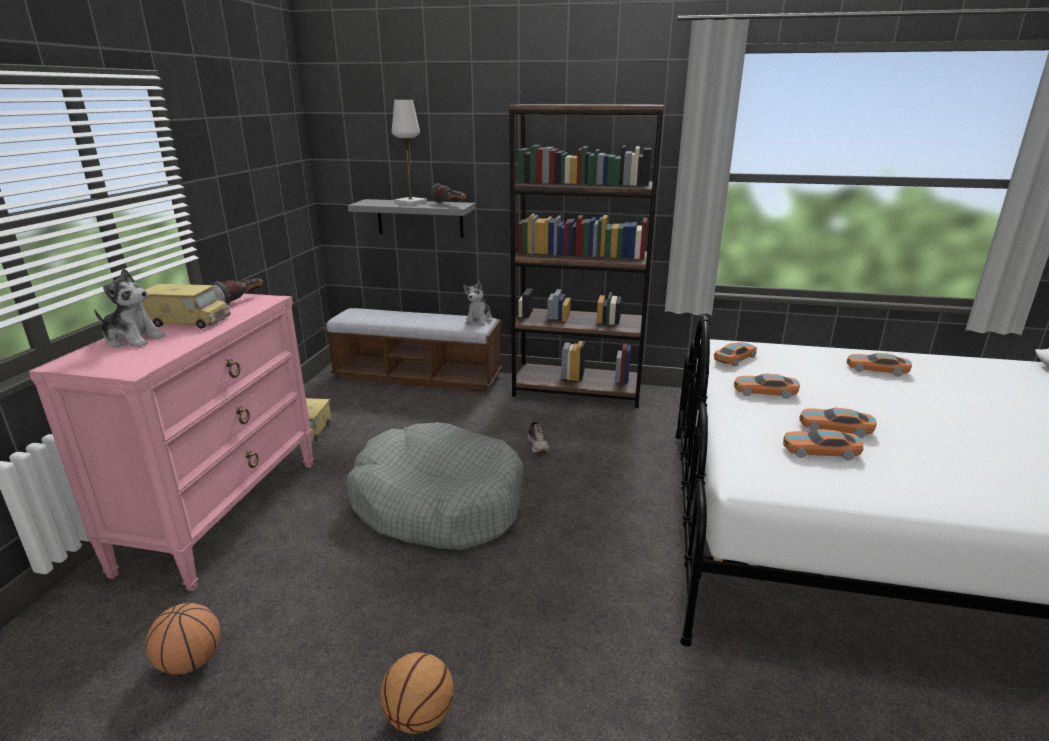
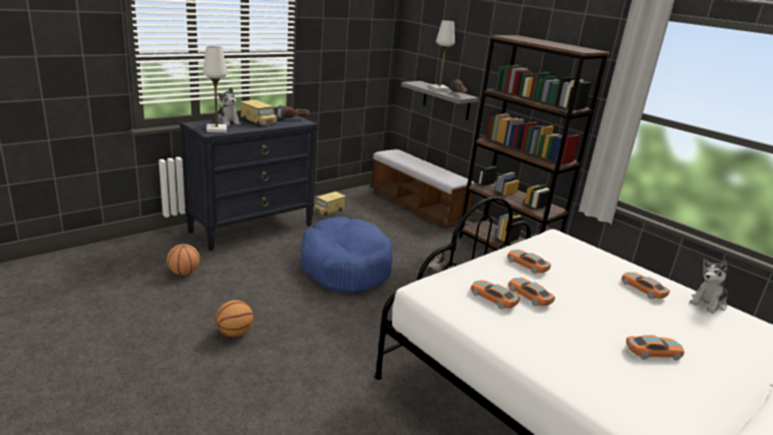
camera: 35 degrees right, 0 degrees up
(135, 359) = (216, 129): none -> white table lamp
(224, 512) = (252, 228): pink dresser -> black dresser
(438, 503) = (345, 267): grey dog bed -> blue dog bed
(479, 320) = (458, 179): plush toy -> plush toy (708, 303)
(734, 358) = (548, 245): toy car -> toy car (653, 352)

